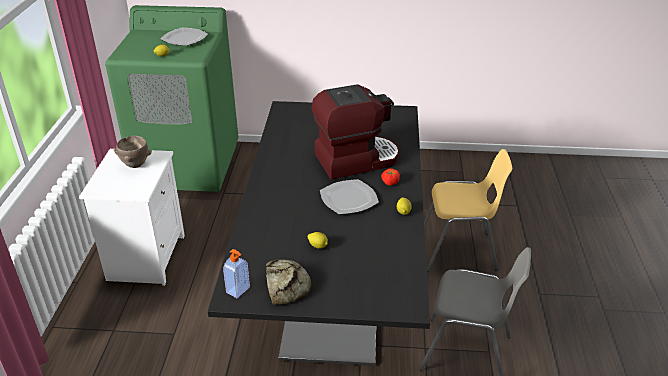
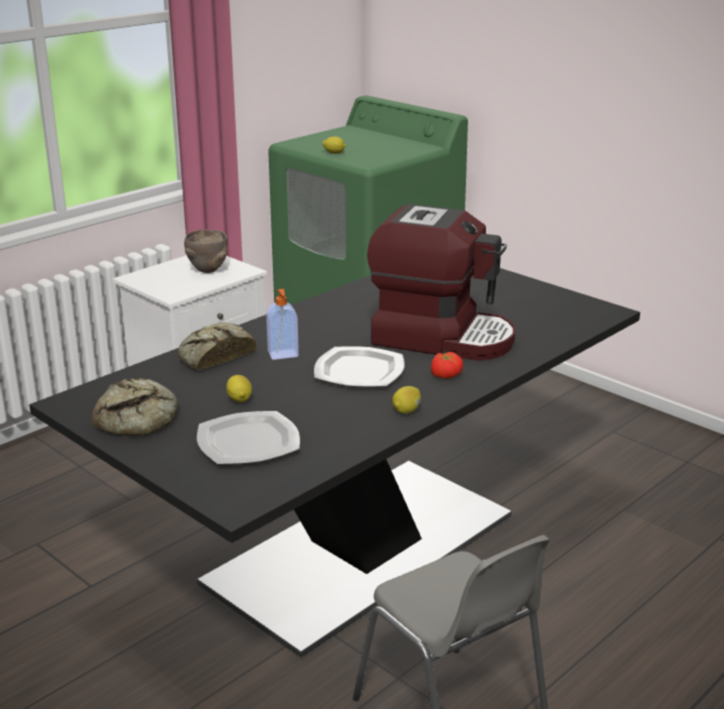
camera: 40 degrees right, 10 degrees down
(185, 38) = (388, 143): plate -> plate (249, 442)
(238, 290) = (87, 400): soap dispenser -> soap dispenser (283, 355)
(262, 225) = (214, 356): none -> bread
(459, 251) = (617, 591): yellow chair -> none

